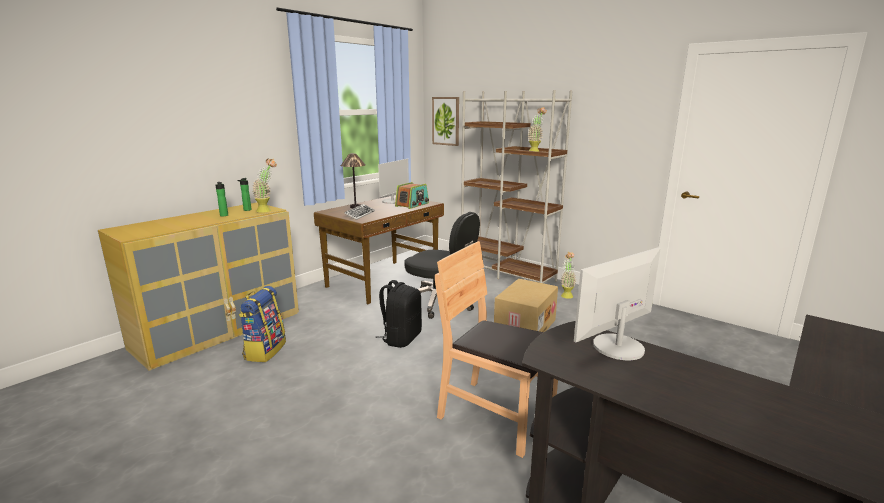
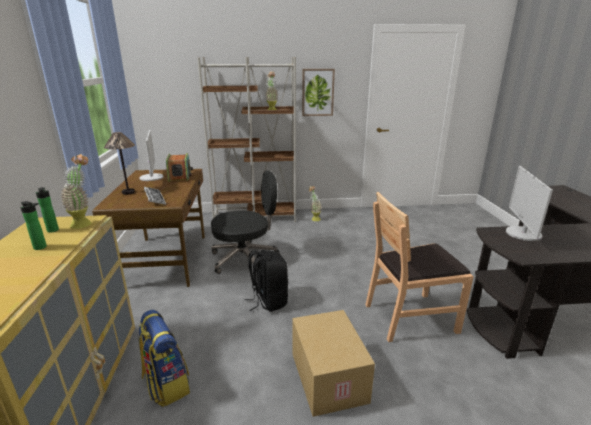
camera: 45 degrees left, 5 degrees up
(446, 121) = (157, 87): picture -> picture (317, 92)
(524, 325) = (327, 250): cardboard box -> cardboard box (327, 377)

